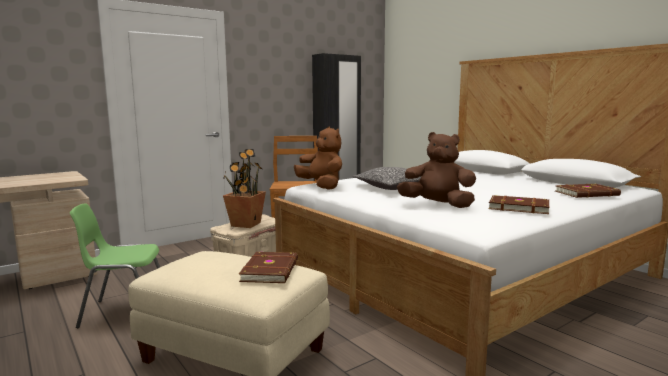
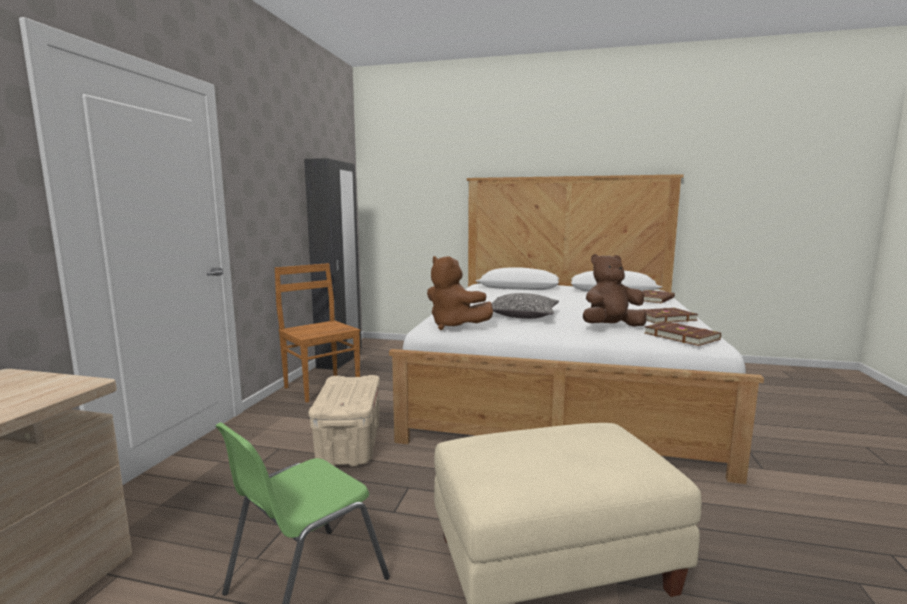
camera: 40 degrees left, 0 degrees up
(245, 224) = (349, 394): potted plant -> none
(271, 270) = (600, 437): brown book -> brown book (681, 336)
(321, 186) = (454, 326): brown plush toy -> brown plush toy turned 150 degrees counterclockwise

